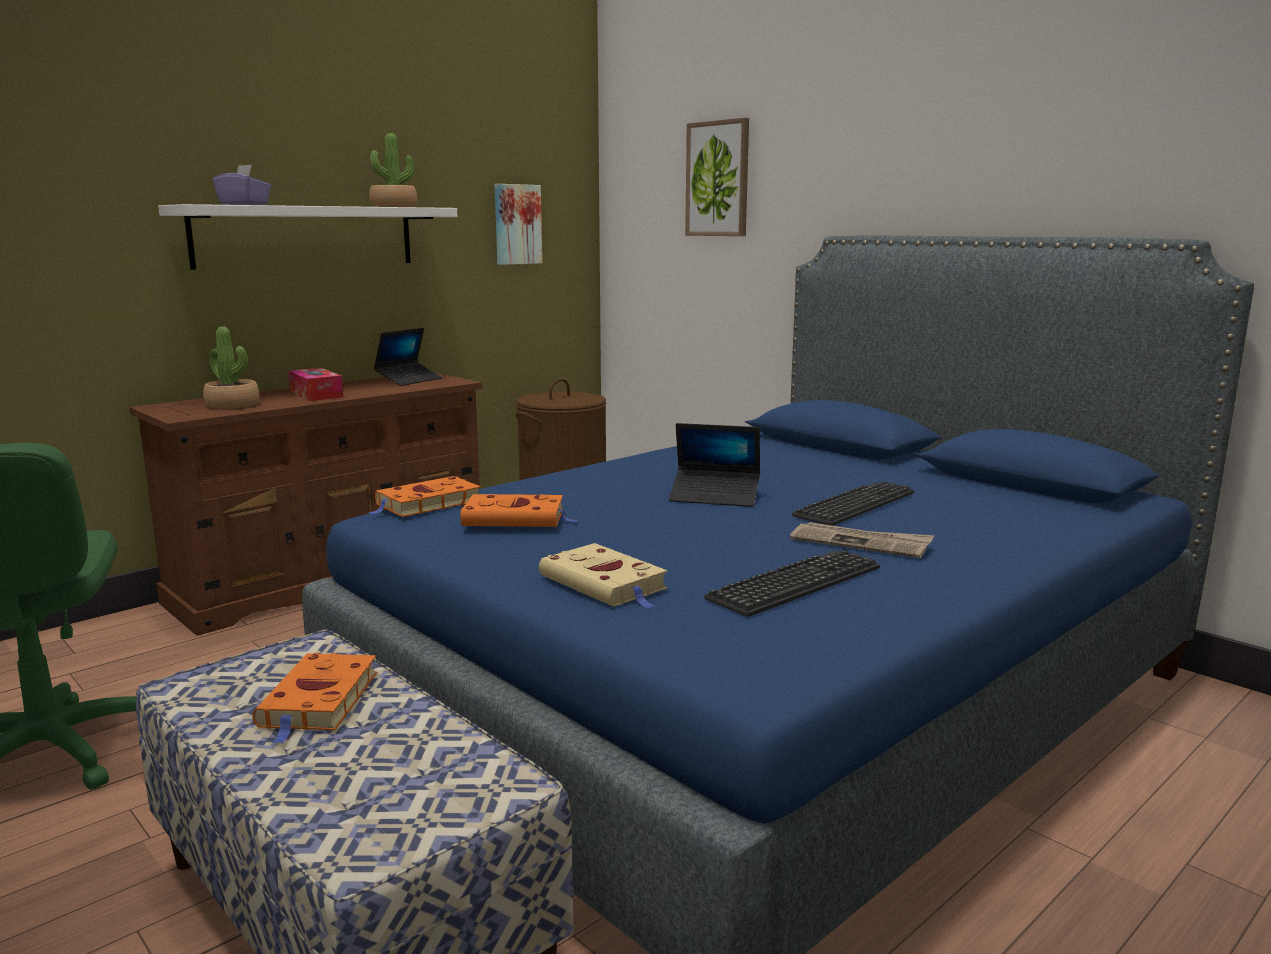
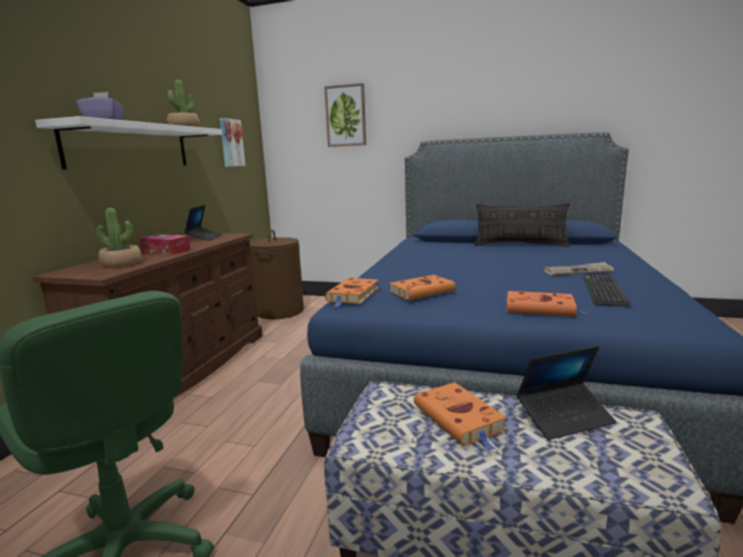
camera: 30 degrees left, 0 degrees up
(605, 584) = (541, 308): beige book -> orange book
(715, 497) = (475, 266): laptop -> laptop (564, 417)
(855, 505) = (533, 259): keyboard -> none
(919, 474) = (520, 245): none -> pillow

